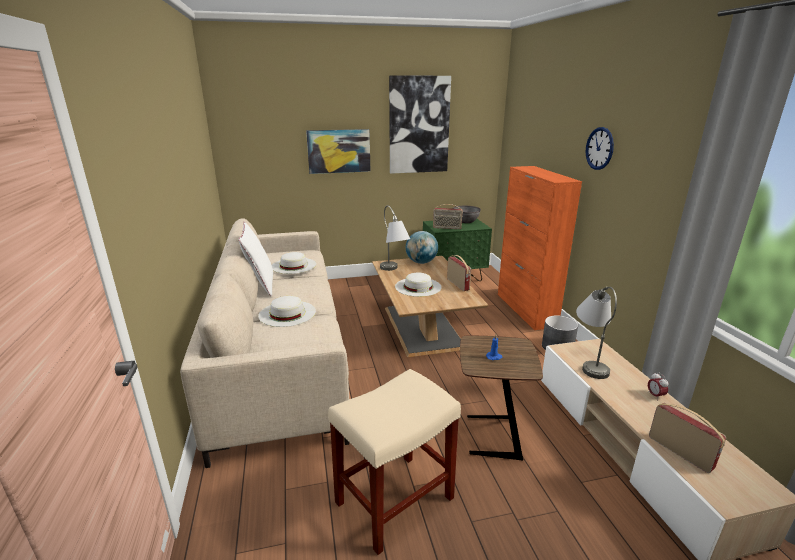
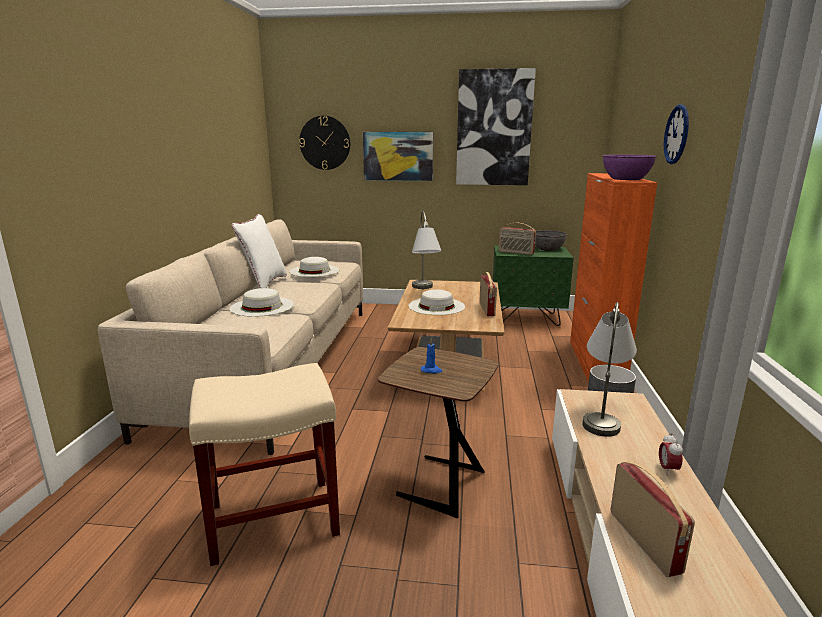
camera: 20 degrees right, 5 degrees down
(269, 141) = (325, 143): none -> wall clock
(421, 262) = (464, 286): globe -> none
(554, 177) = (626, 179): none -> purple bowl

